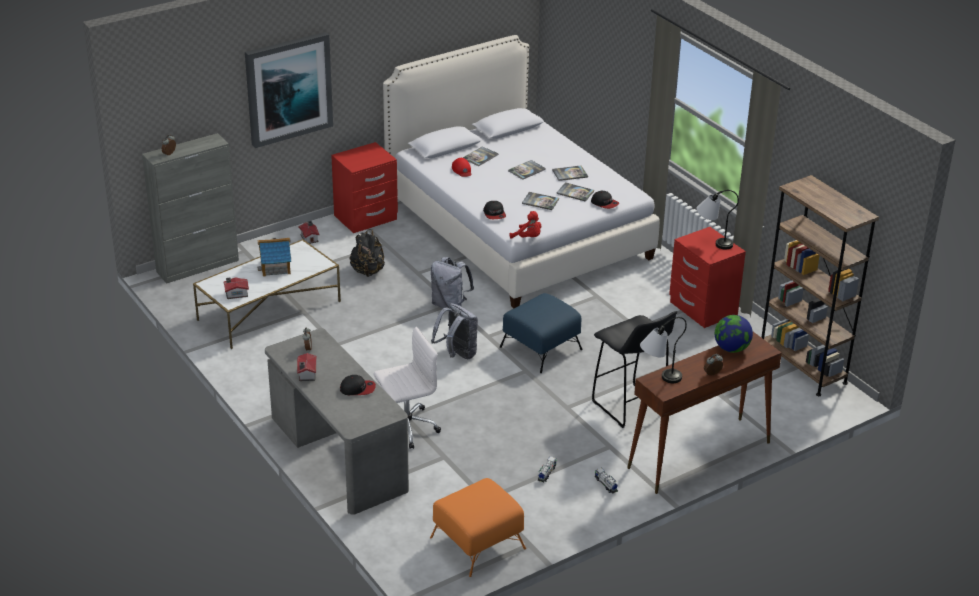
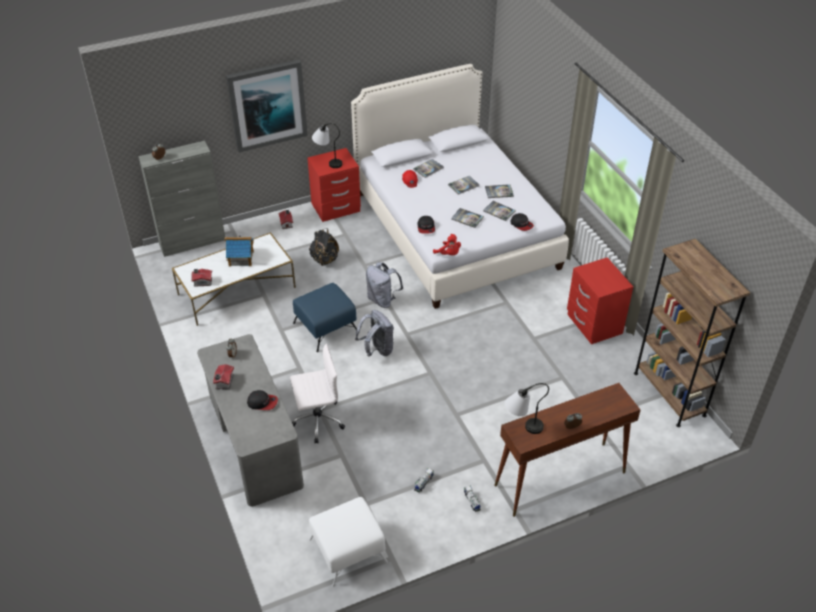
camera: 10 degrees right, 10 degrees up
(477, 543) = (347, 550): orange ottoman -> white ottoman
(541, 348) = (448, 351): blue ottoman -> blue ottoman (326, 327)
(630, 407) = (510, 420): black stool -> none
(712, 242) = (605, 274): table lamp -> table lamp (327, 161)
(731, 348) = (595, 400): globe -> none

